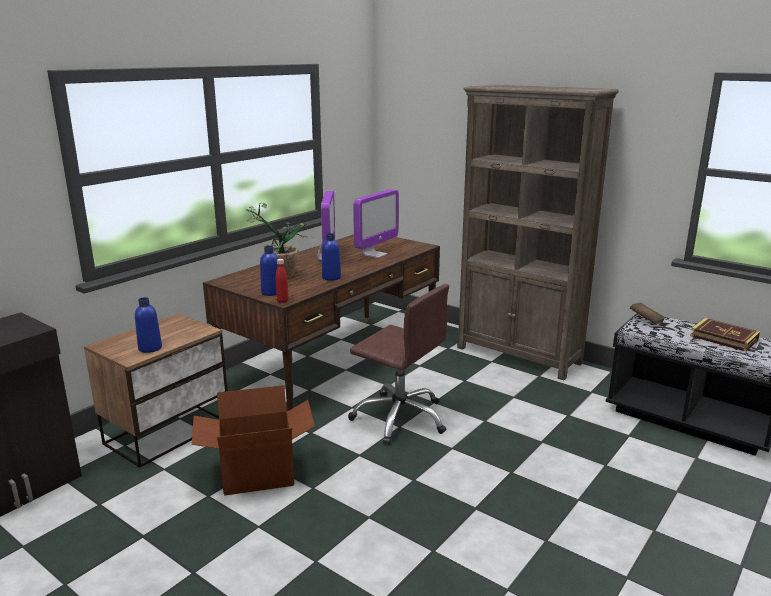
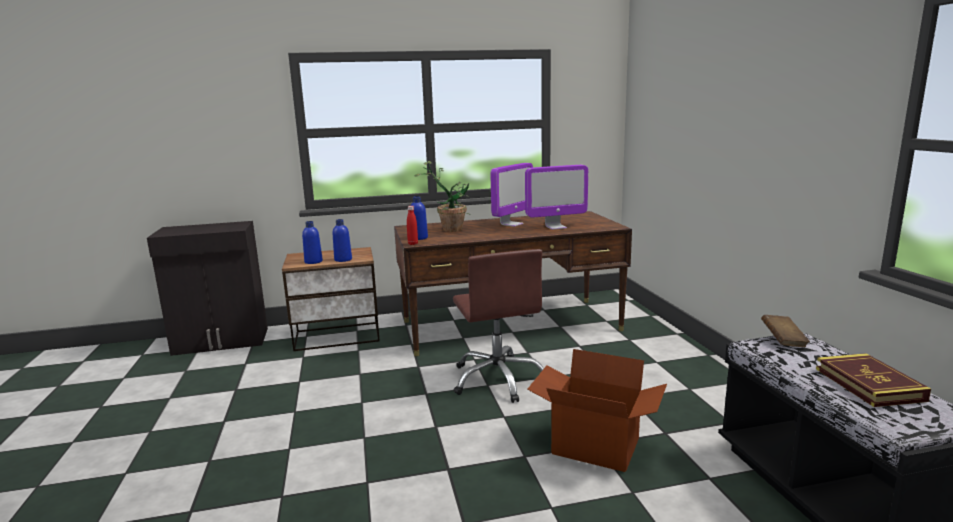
camera: 40 degrees right, 5 degrees down
(257, 475) = (344, 380): cardboard box -> cardboard box (595, 447)
(331, 277) = (482, 236): blue bottle -> blue bottle (343, 259)
(519, 355) = (696, 365): brown bookcase -> none

